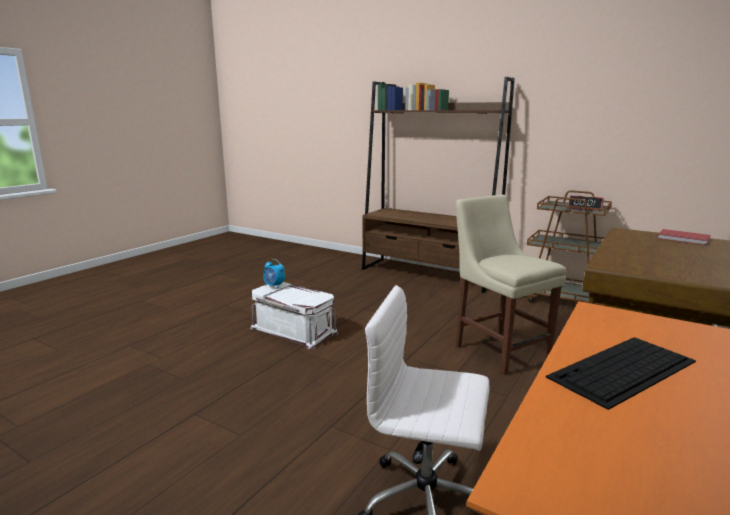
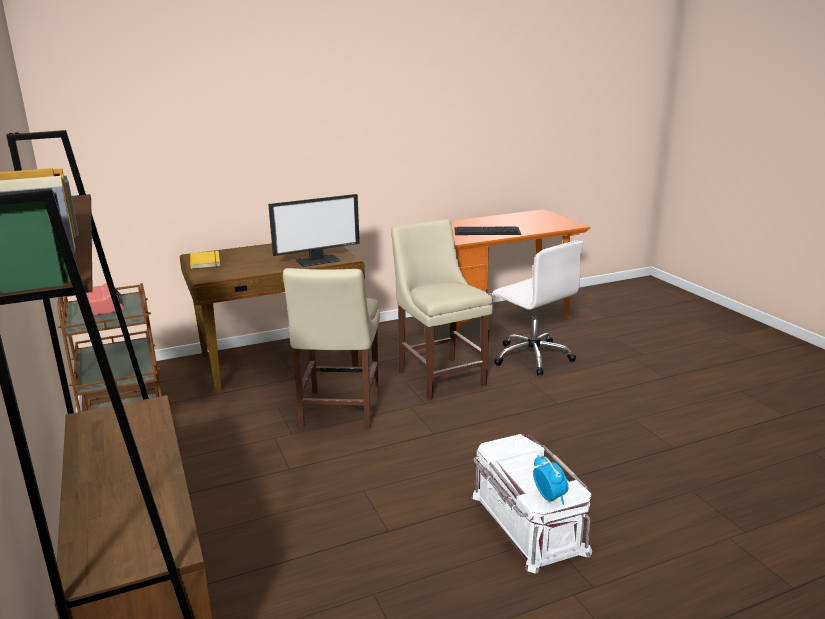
camera: 145 degrees left, 5 degrees up
(486, 415) = (440, 376): none -> beige chair
(619, 258) = (318, 260): none -> monitor
(683, 239) = (206, 261): red book -> yellow book

